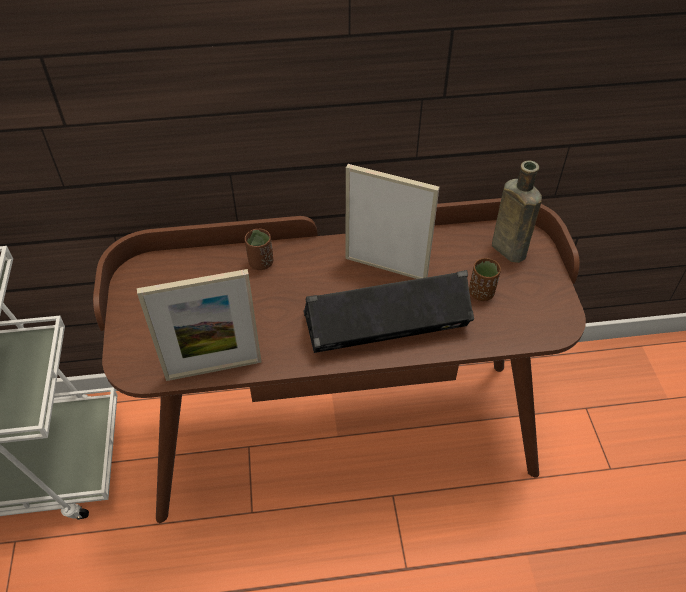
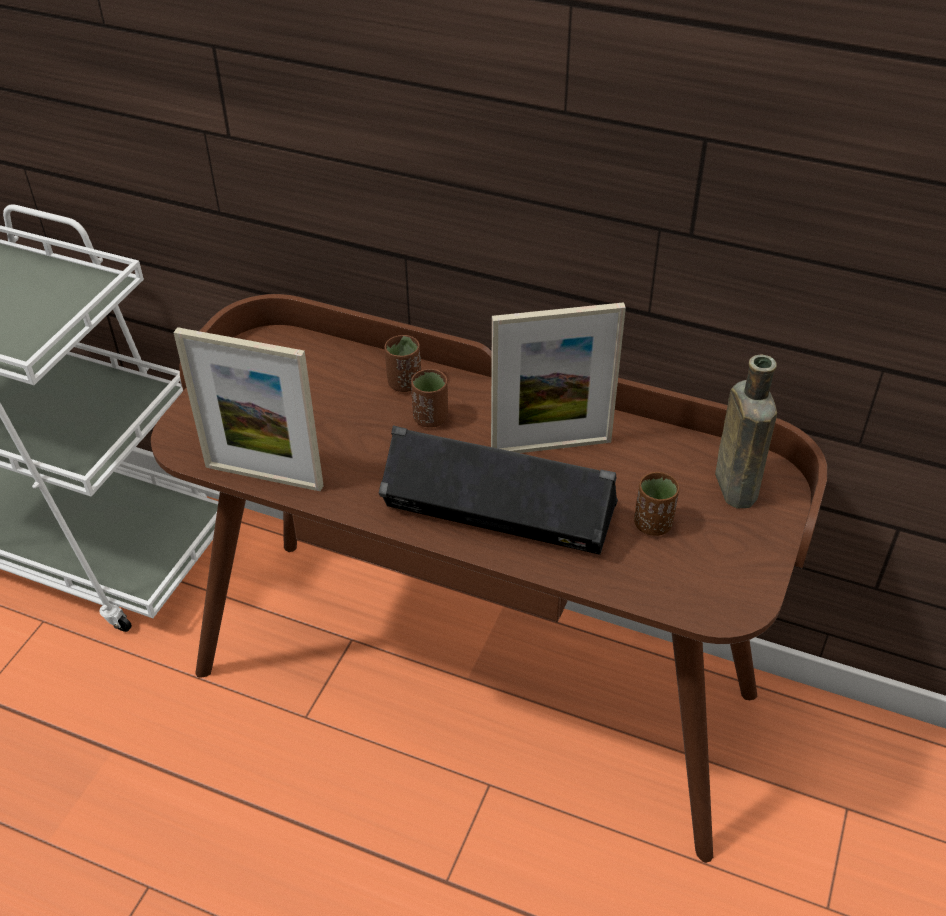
camera: 30 degrees right, 5 degrees down
(296, 280) = (430, 418): none -> brown cup
(386, 268) = (551, 446): picture frame -> picture frame turned 120 degrees clockwise

